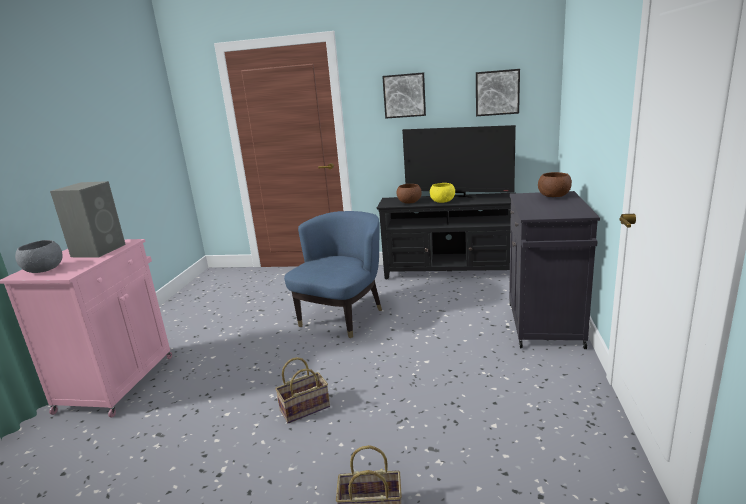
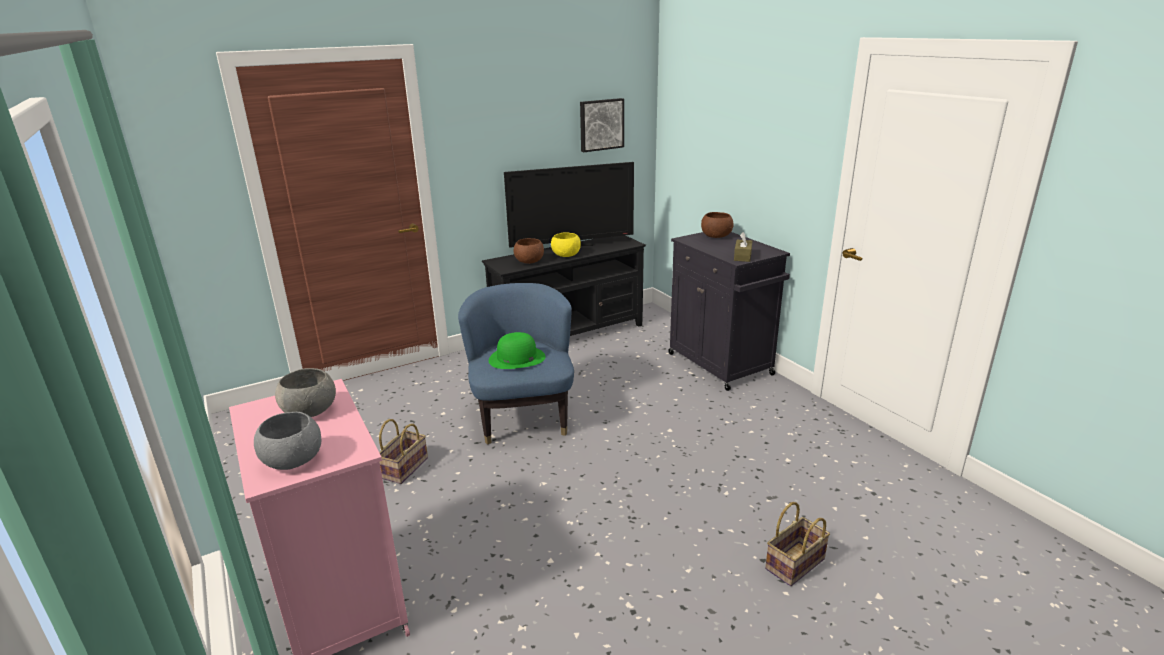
camera: 40 degrees left, 5 degrees up
(99, 250) = (309, 411): grey speaker -> grey bowl
(305, 407) = (622, 516): basket -> basket (404, 467)
(327, 266) = (516, 358): none -> green hat
(404, 95) = (504, 130): picture -> none
(542, 213) = (742, 256): none -> brown tissue box

